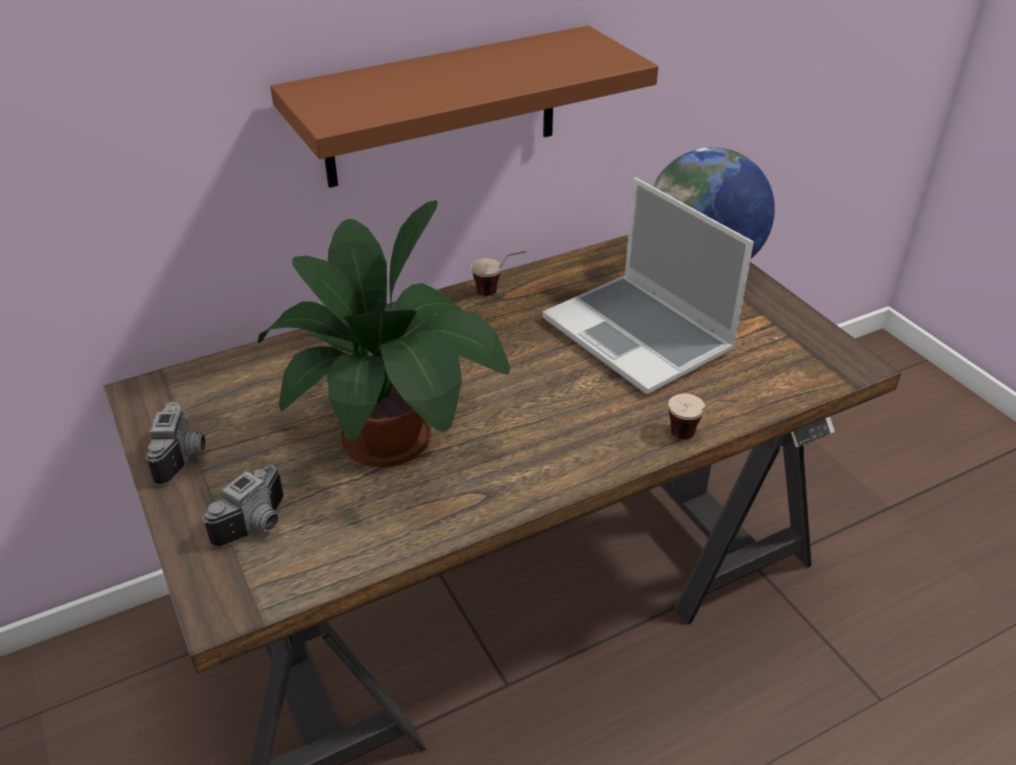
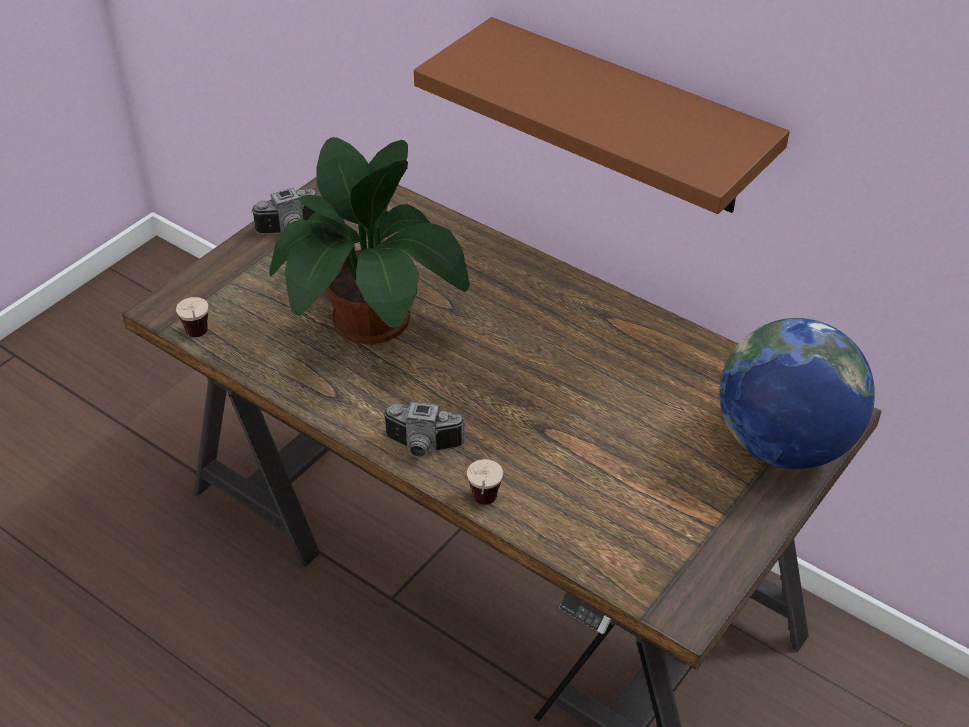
camera: 65 degrees right, 5 degrees up
(258, 525) = (243, 292): camera -> camera (422, 447)
(498, 292) = (614, 312): cup -> cup (198, 339)
(640, 336) = (614, 429): laptop -> none

